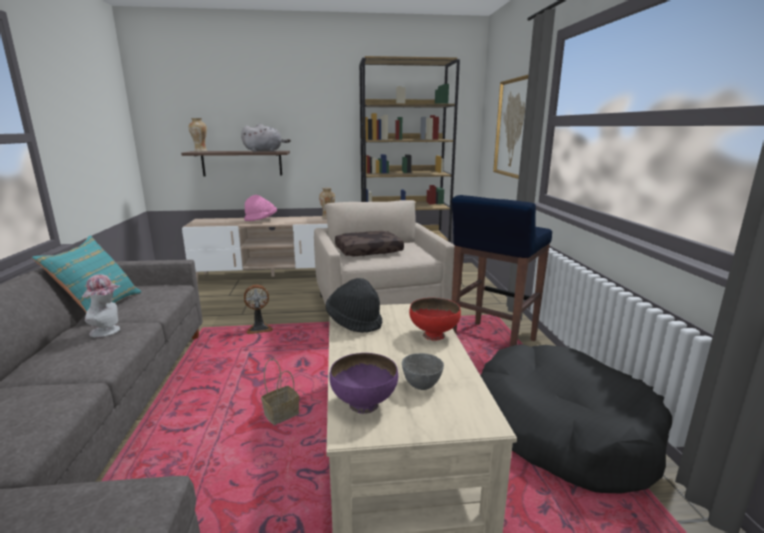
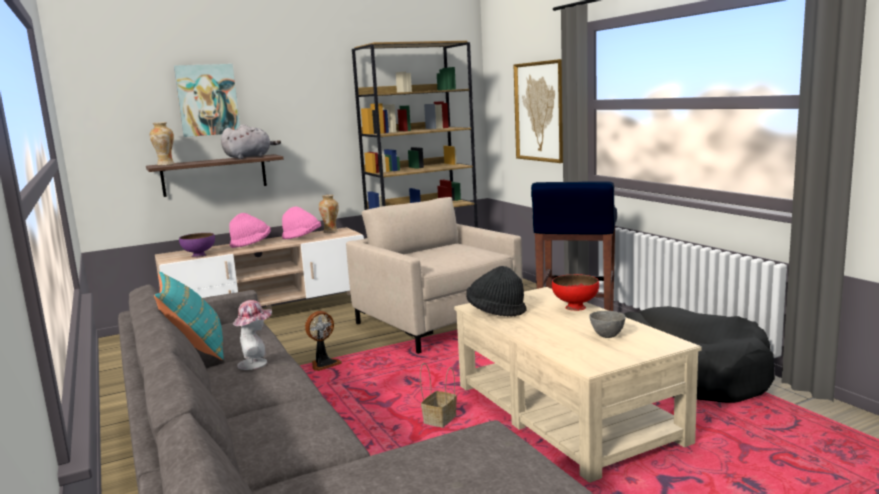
camera: 20 degrees left, 5 degrees down
(238, 102) = (207, 100): none -> picture
(301, 220) = (302, 237): none -> pink hat
(364, 405) = (581, 353): purple bowl -> purple bowl (199, 256)
(369, 251) = (428, 256): brown pillow -> none

